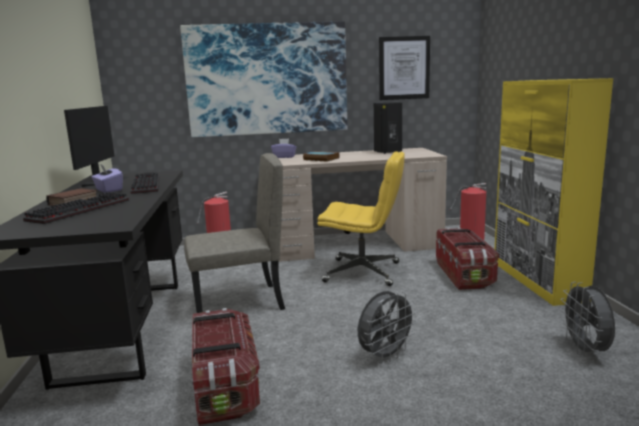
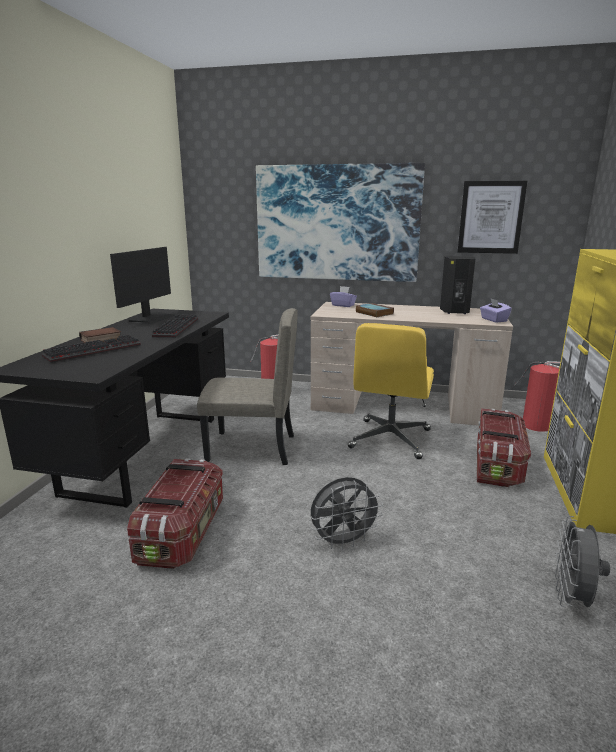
camera: 20 degrees right, 5 degrees up
(108, 190) = (142, 329): purple tissue box -> purple tissue box (493, 320)
(363, 272) = (390, 439): yellow office chair -> yellow office chair turned 75 degrees clockwise

